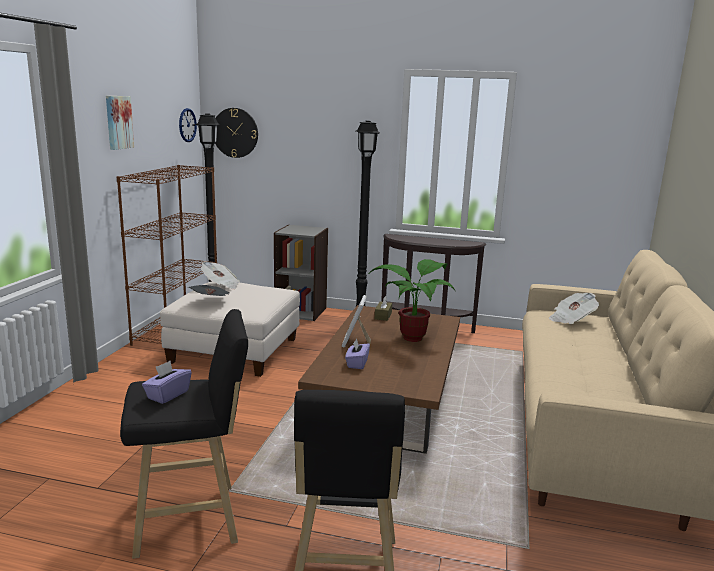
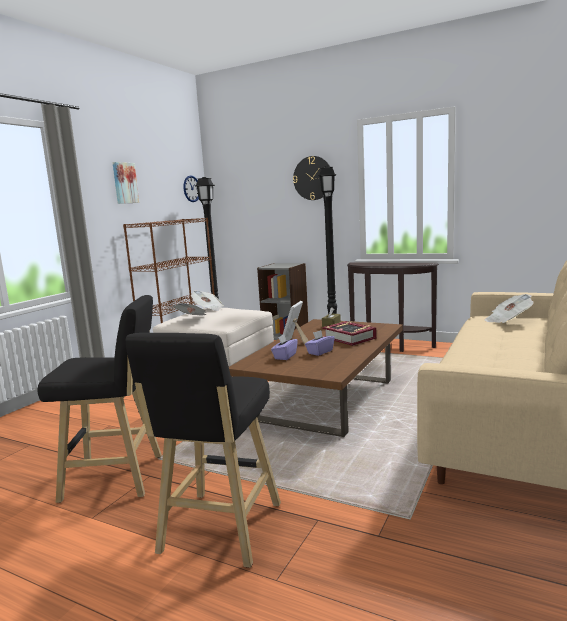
camera: 15 degrees right, 5 degrees down
(167, 395) = (86, 364): purple tissue box -> purple tissue box (320, 352)
(235, 133) = (230, 192): wall clock -> wall clock (313, 178)
(414, 336) = (349, 338): potted plant -> book

